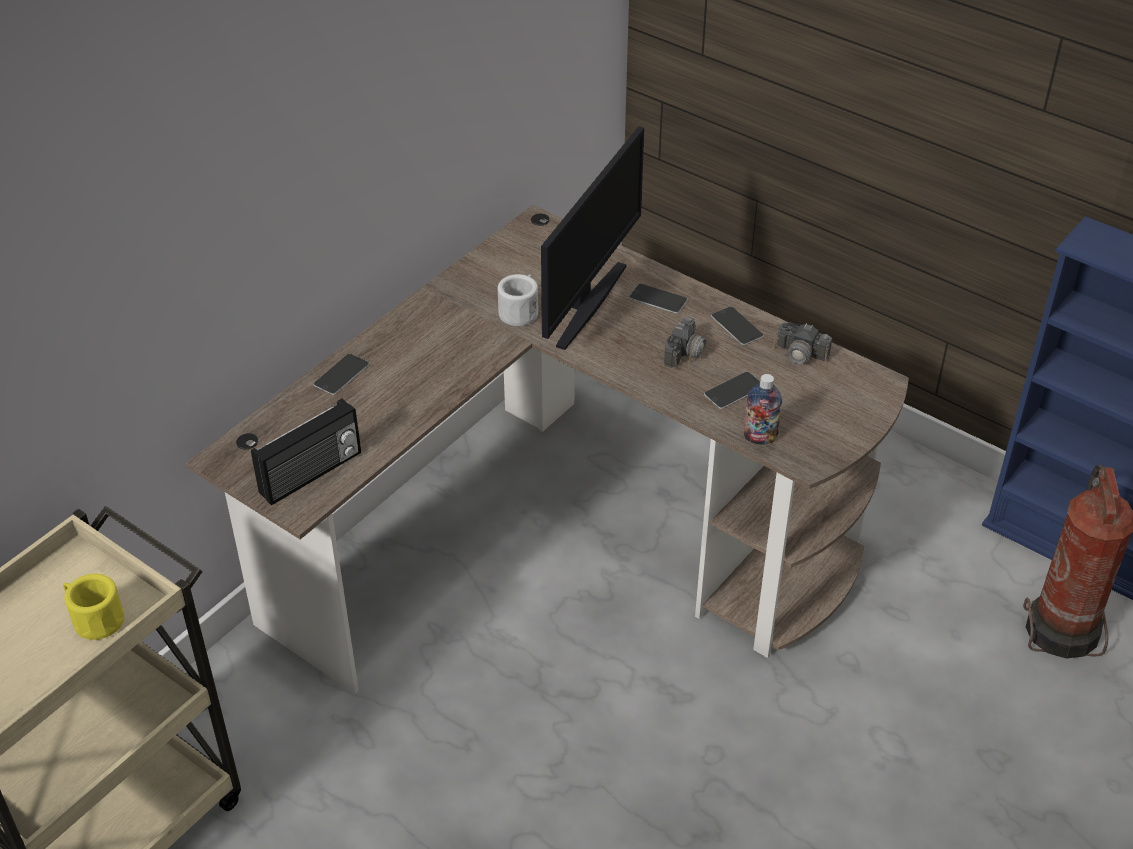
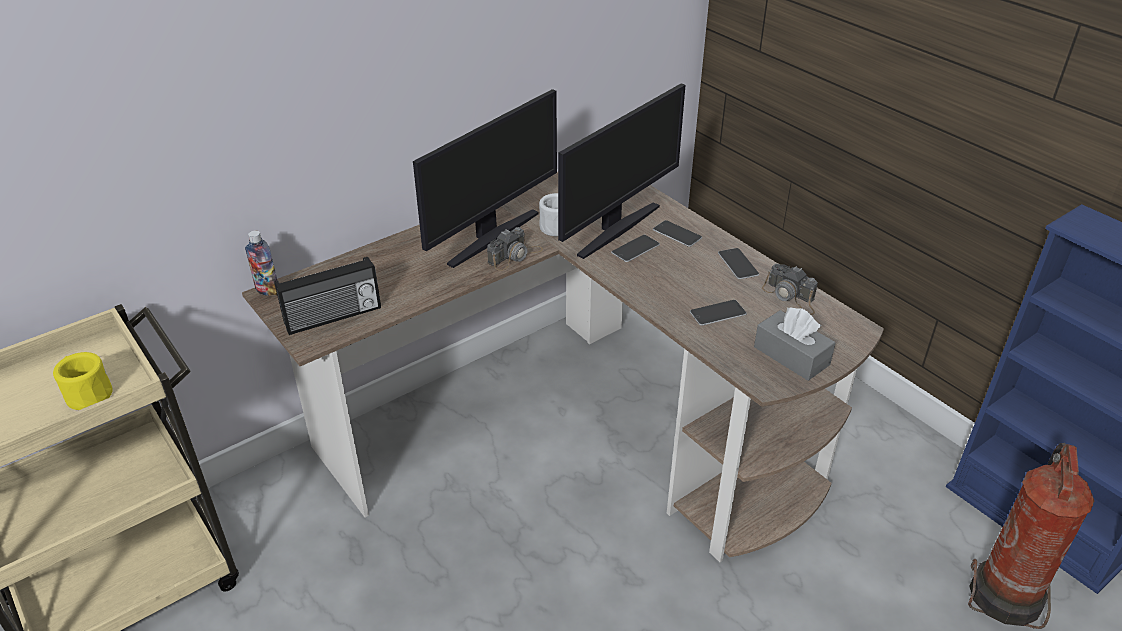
camera: 15 degrees right, 5 degrees down
(341, 374) = (395, 248): phone -> phone (635, 248)
(448, 339) = (491, 237): none -> monitor
(689, 350) = (689, 276): camera -> camera (515, 256)
(760, 438) = (728, 355): bottle -> bottle (267, 290)
(824, 427) = (791, 356): none -> grey tissue box

